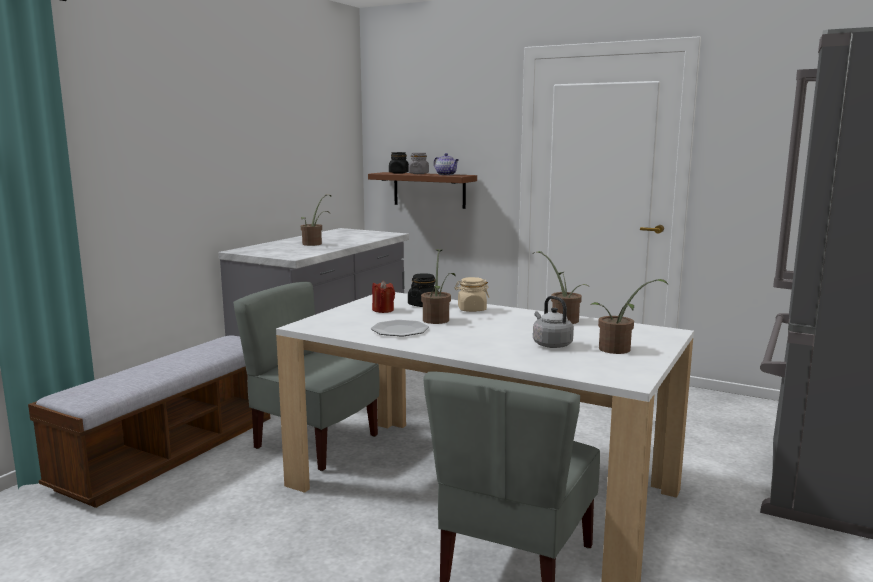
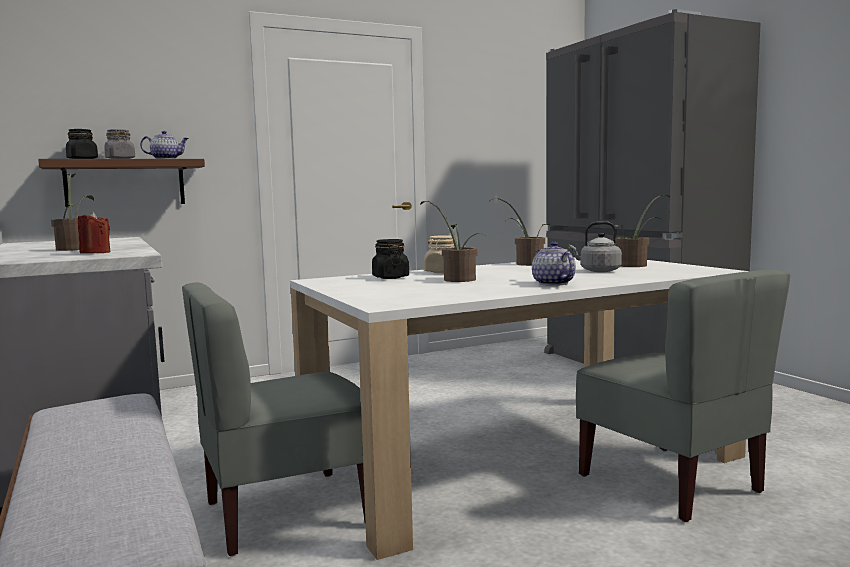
camera: 55 degrees left, 5 degrees down
(383, 310) = (381, 285): red candle -> red candle (95, 252)
(400, 330) = (476, 288): plate -> none
(448, 343) = (552, 283): none -> teapot

